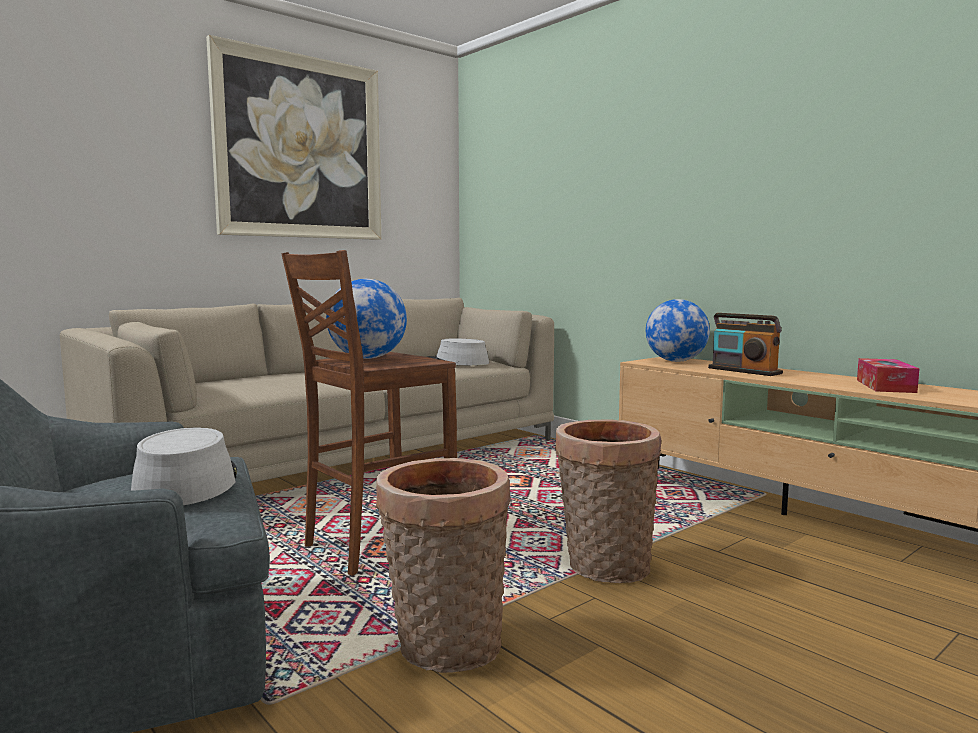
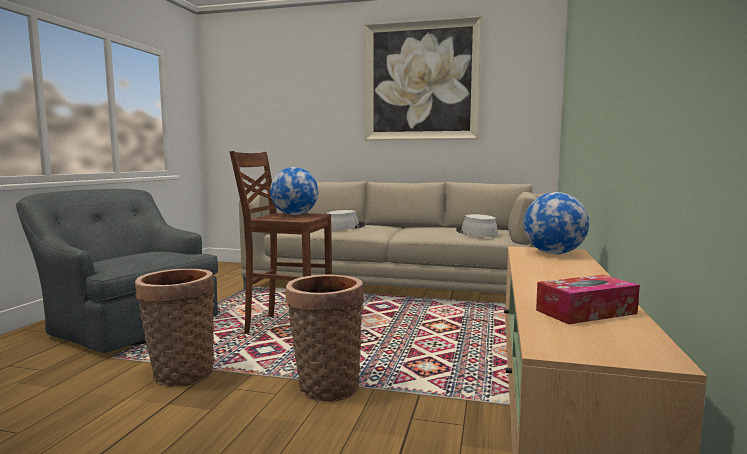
camera: 55 degrees right, 0 degrees up
(186, 483) = (145, 257): grey hat -> grey hat (344, 227)
(744, 371) = (552, 270): radio -> none

